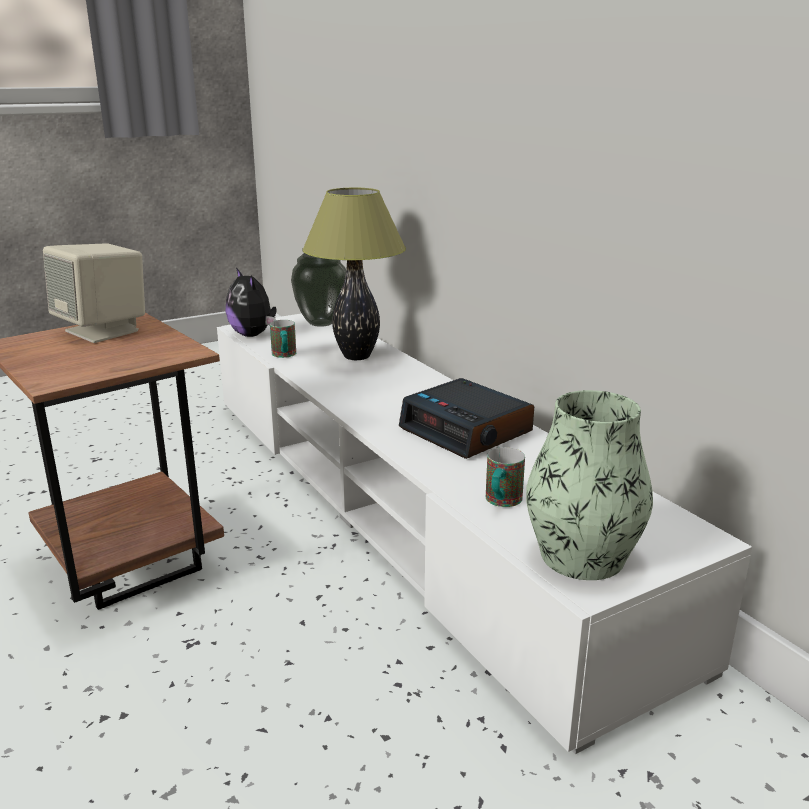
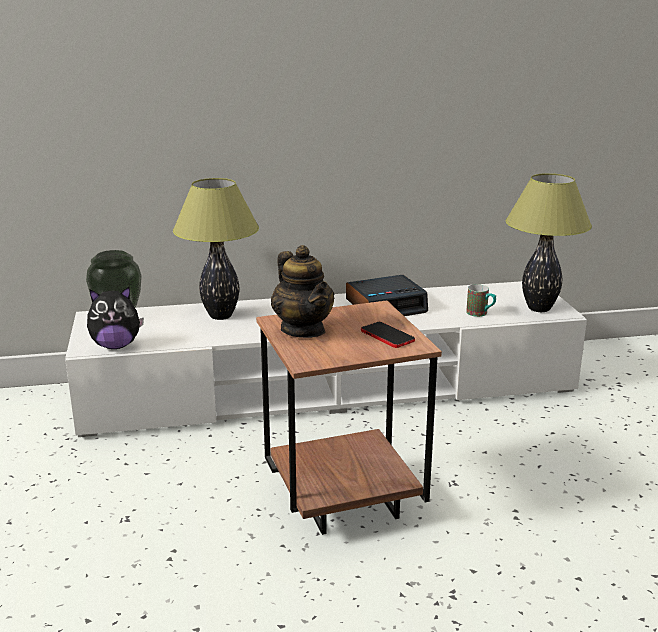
camera: 70 degrees left, 0 degrees up
(84, 365) = (387, 336): none -> phone
(103, 331) = (303, 330): beige speaker -> teapot
(284, 355) = (189, 339): mug -> none
(581, 556) = (538, 309): vase -> table lamp

